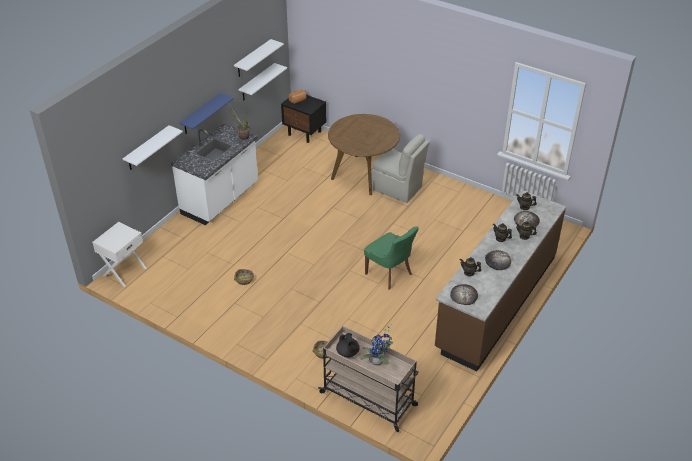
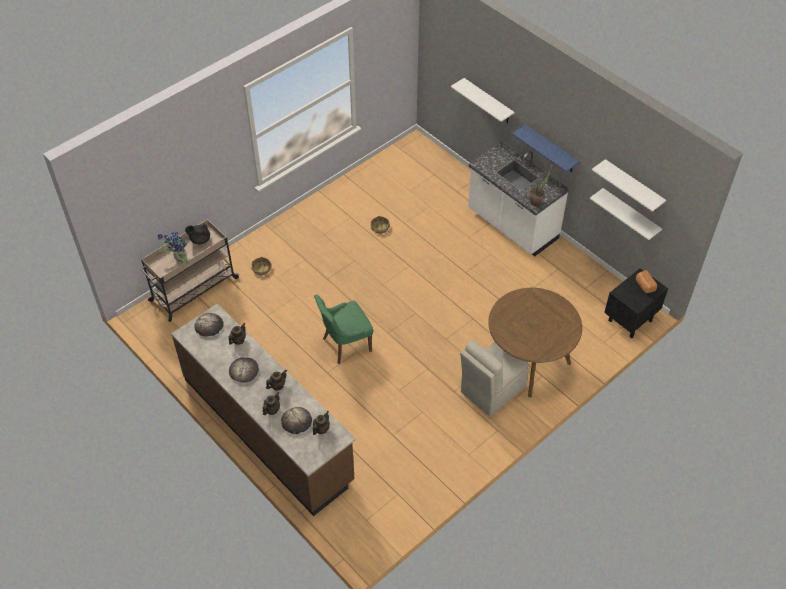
camera: 105 degrees right, 10 degrees up
(124, 271) = (421, 148): white nightstand -> none

